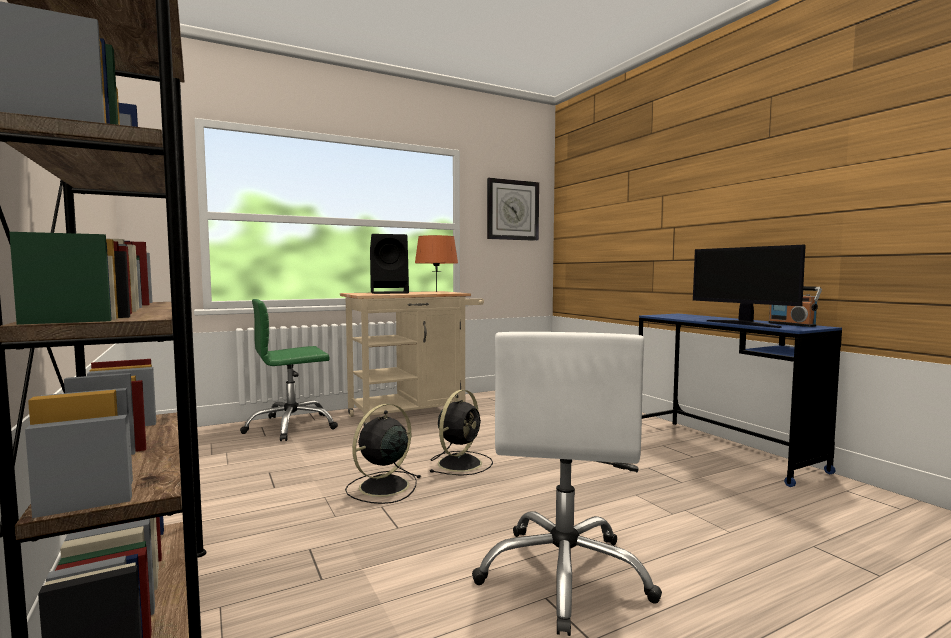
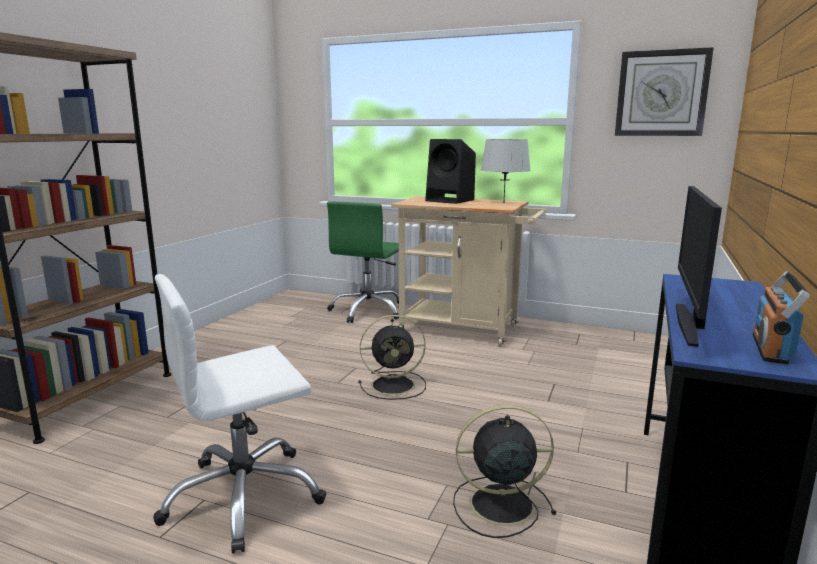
camera: 50 degrees right, 10 degrees up
(291, 427) = (368, 311): green office chair -> green office chair turned 90 degrees counterclockwise
(382, 487) = (309, 379): black fan -> black fan (498, 504)
(436, 291) = (504, 203): orange table lamp -> grey table lamp

